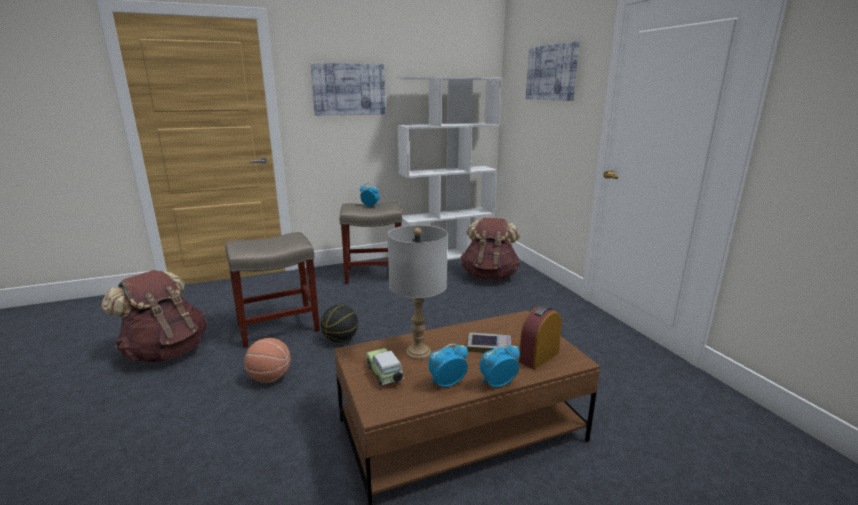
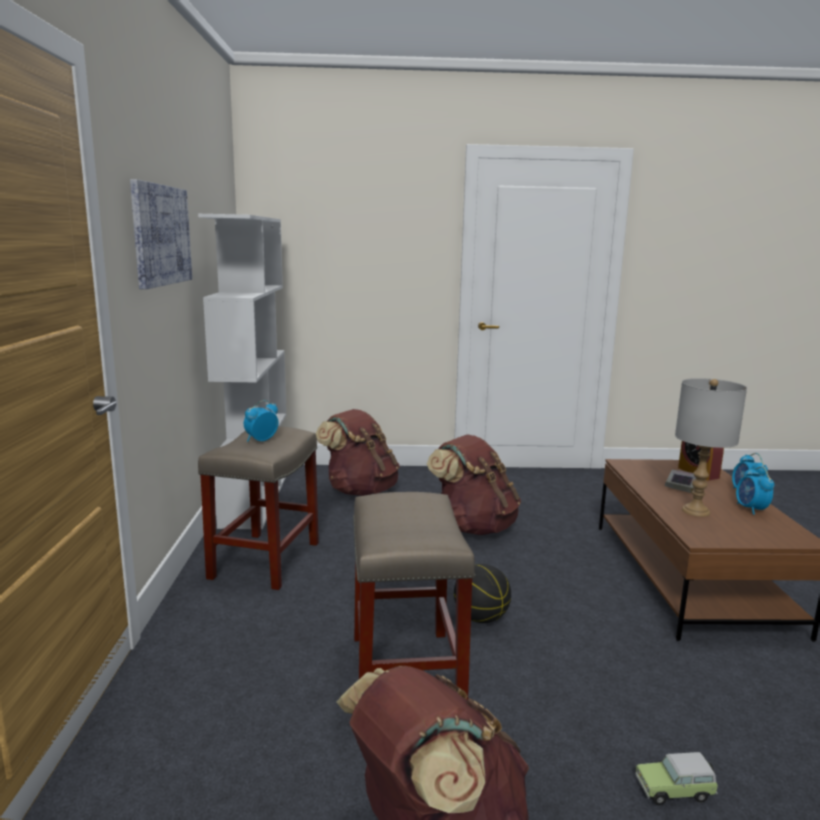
camera: 70 degrees left, 5 degrees down
(270, 378) = (573, 690): basketball -> none
(385, 375) = (743, 530): toy car -> toy car (676, 791)
(469, 320) = (473, 527): none -> brown backpack
(551, 72) = (363, 217): picture -> none

